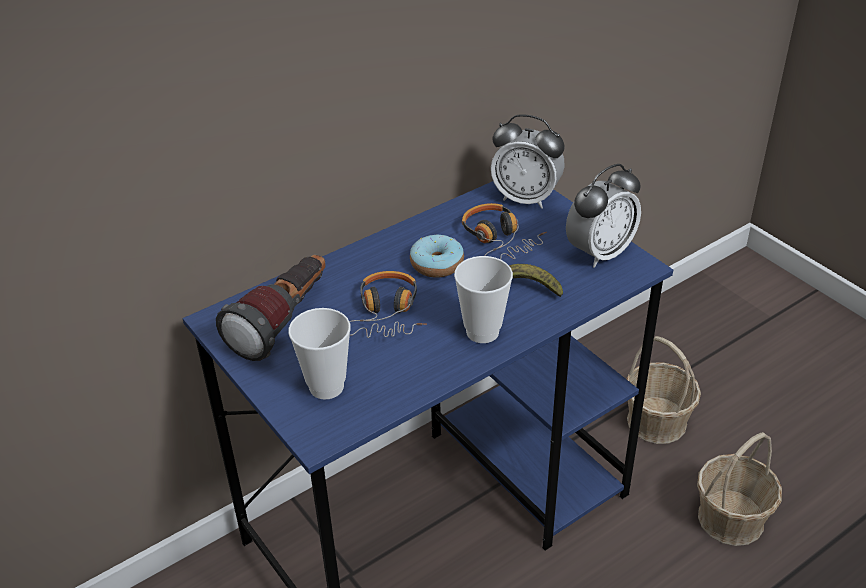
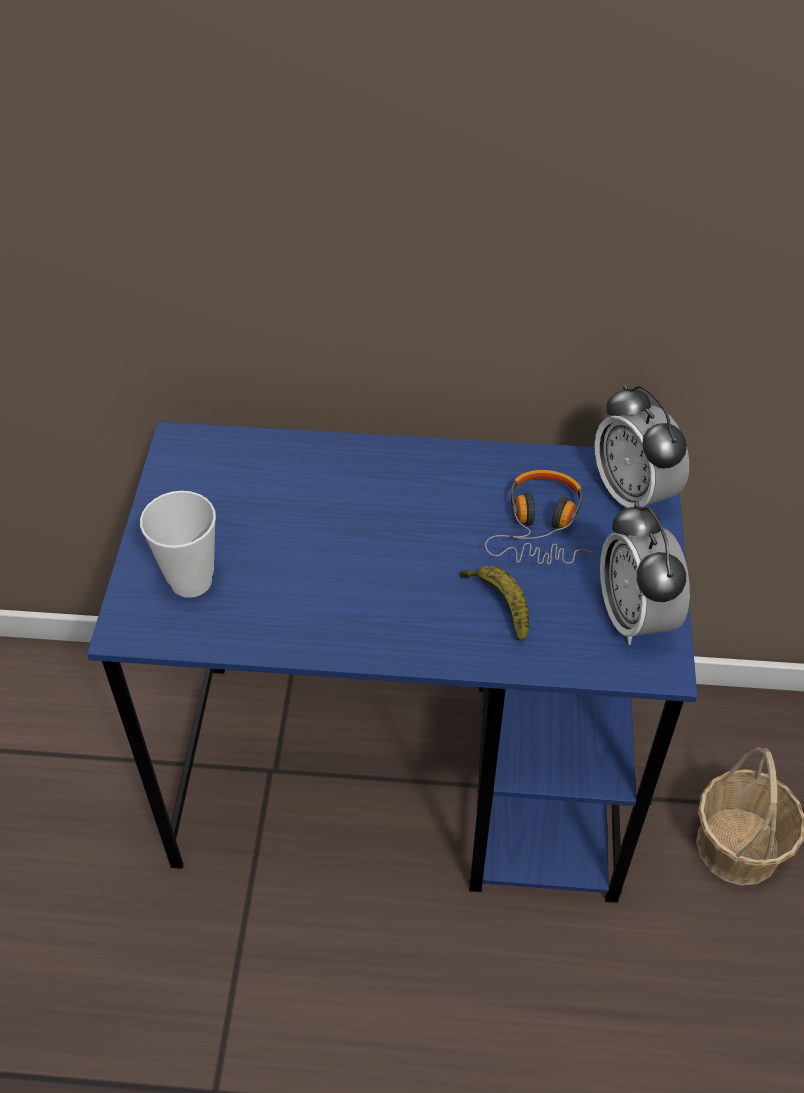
camera: 40 degrees right, 10 degrees up
(284, 322) = (232, 484): flashlight -> none
(387, 314) = (331, 539): headphones -> none
(437, 264) = (443, 514): donut -> none
(482, 332) = (396, 625): cup -> none
(600, 253) = (634, 617): alarm clock -> alarm clock turned 75 degrees clockwise
(731, 518) = (705, 1020): basket -> none

